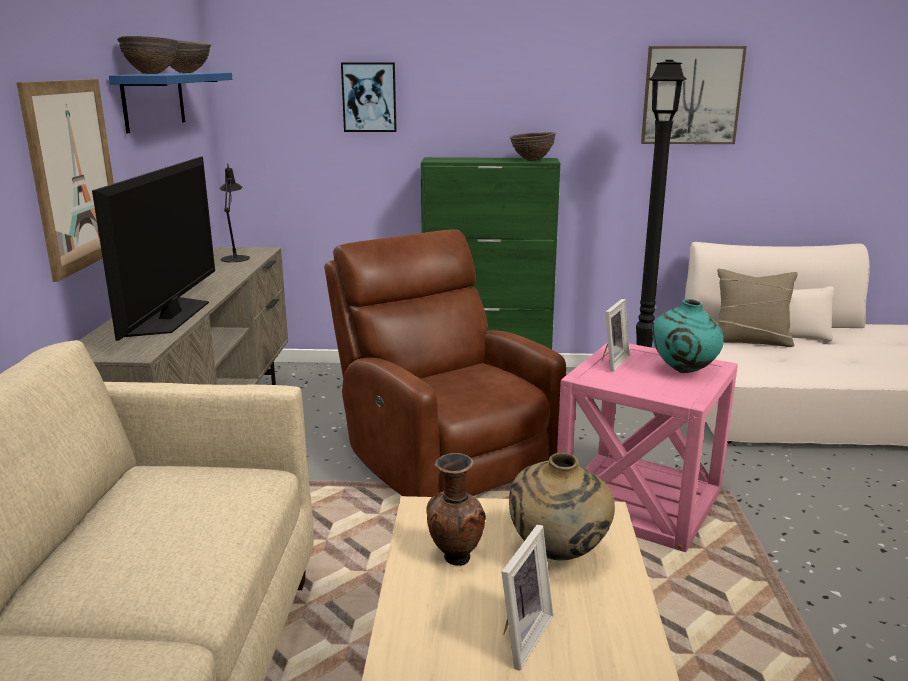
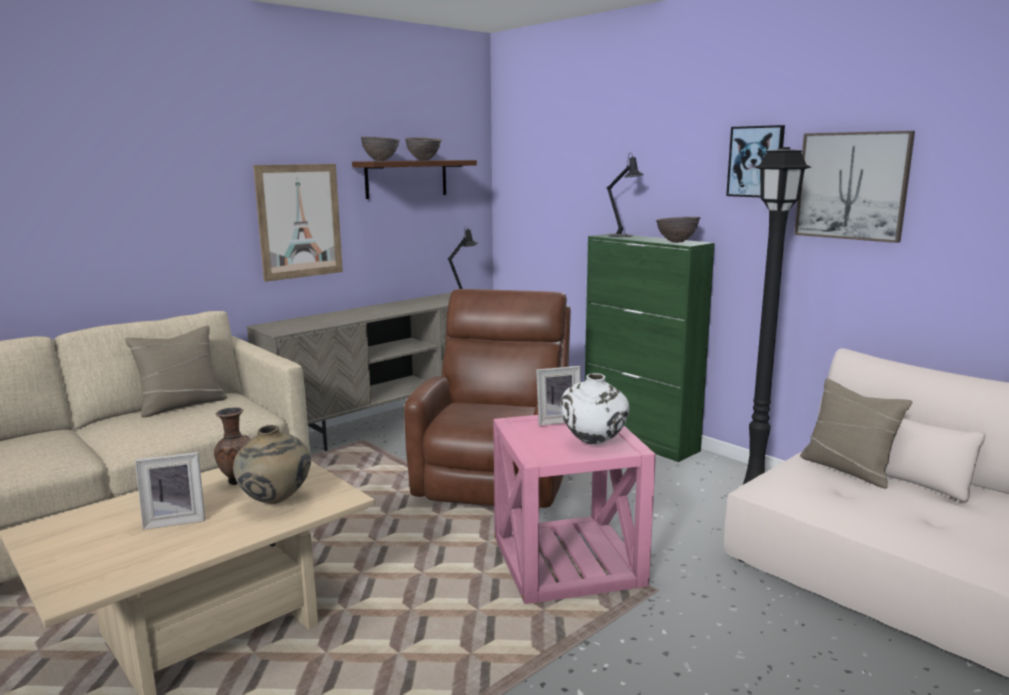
camera: 45 degrees right, 5 degrees down
(120, 510) = (182, 405): none -> beige pillow
(154, 100) = (406, 178): blue shelf -> brown shelf
(171, 316) = (342, 319): television -> none
(369, 97) = (581, 180): picture -> picture (756, 161)
(454, 159) = (623, 236): none -> black table lamp
(683, 371) = (594, 443): turquoise vase -> white vase

